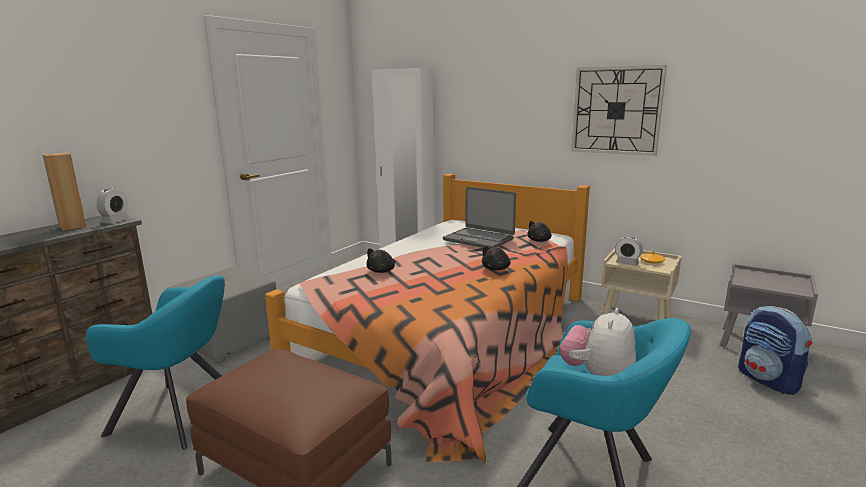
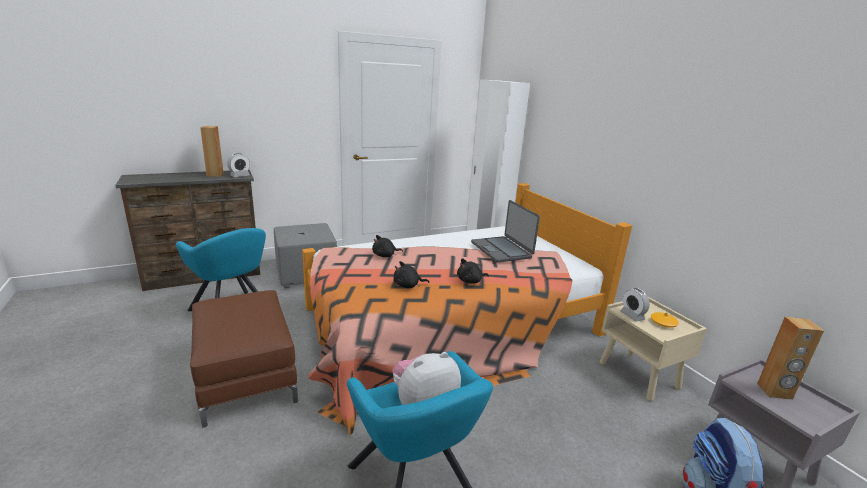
camera: 30 degrees right, 5 degrees up
(540, 240) = (556, 267): black plush toy -> black plush toy (408, 285)
(616, 110) = (674, 151): wall clock -> none
(764, 280) = (774, 391): none -> brown speaker

